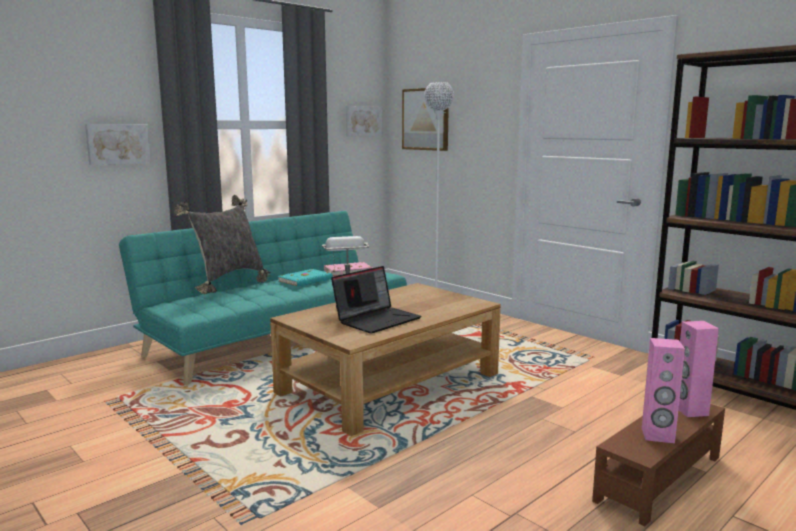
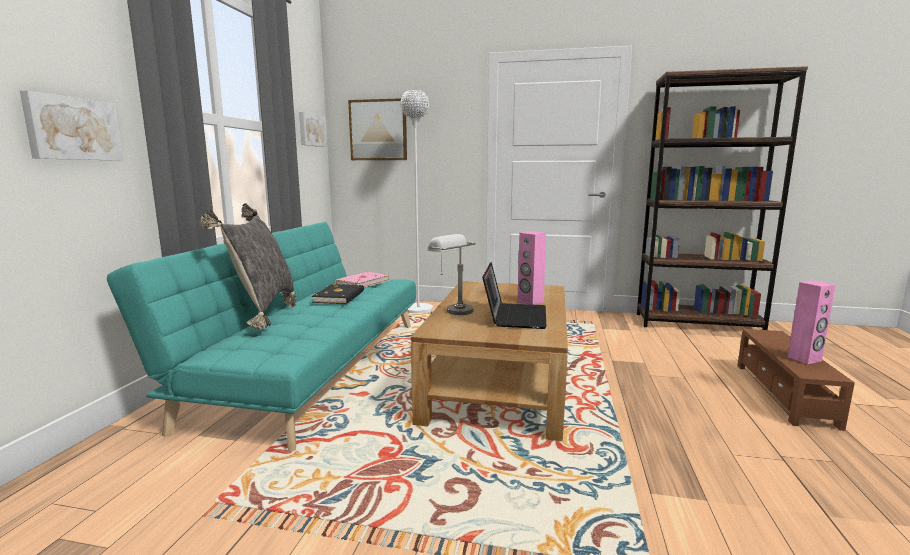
camera: 35 degrees left, 0 degrees up
(306, 280) = (340, 296): turquoise book -> black book
(690, 411) = (775, 337): pink speaker -> pink speaker (530, 302)

